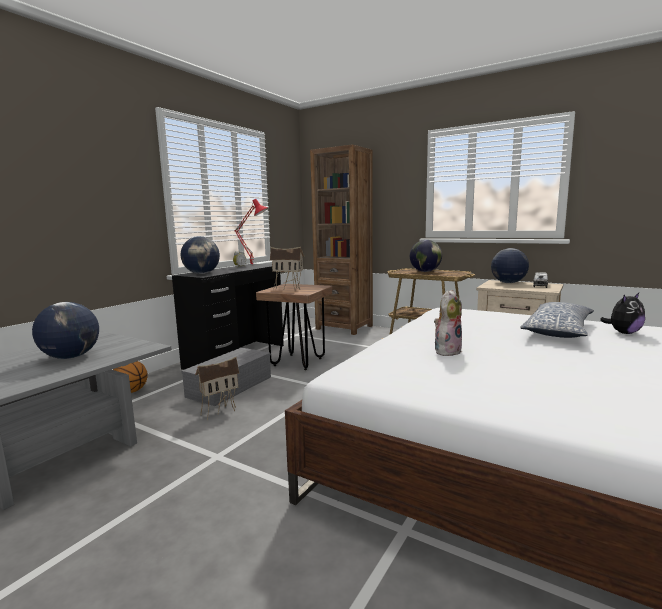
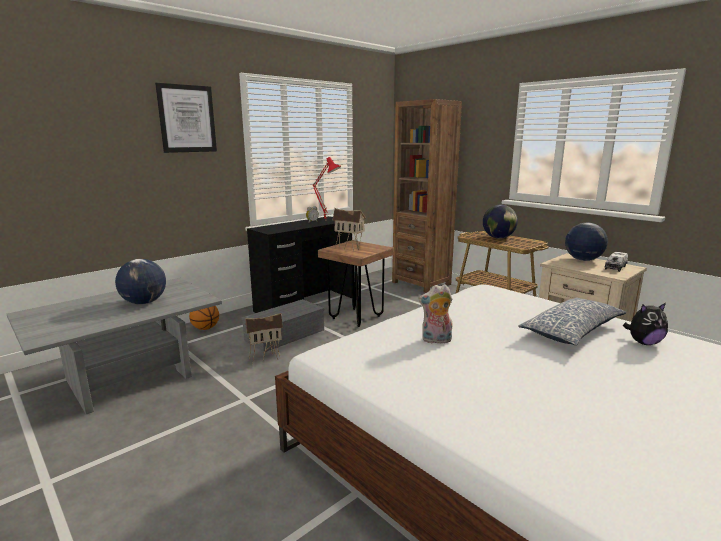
camera: 15 degrees right, 5 degrees up
(100, 151) = (187, 119): none -> picture
(202, 273) = (272, 228): globe -> none
(447, 351) = (436, 340): plush toy -> plush toy turned 150 degrees counterclockwise

